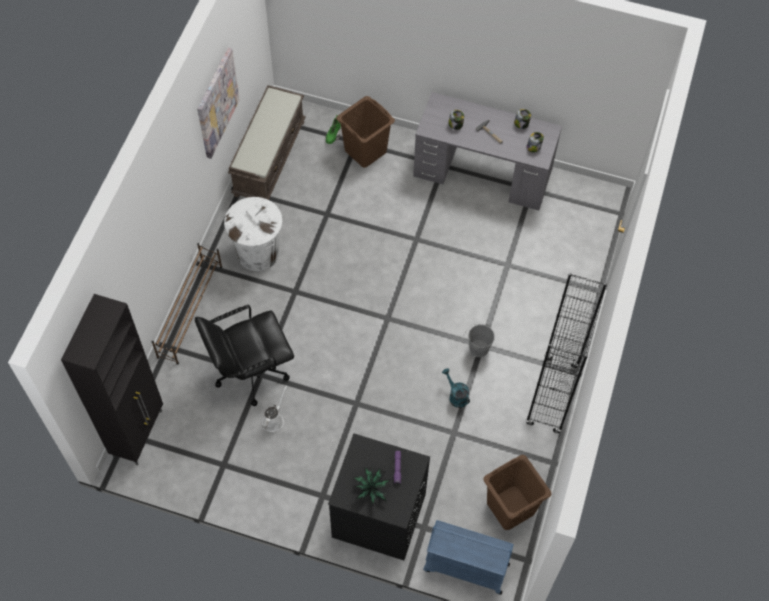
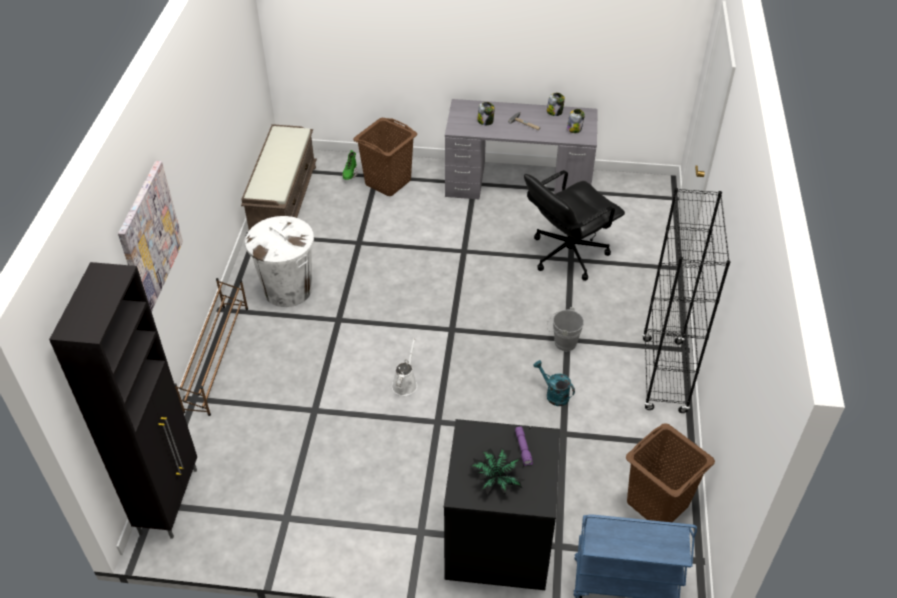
camera: 10 degrees left, 15 degrees down
(217, 103) = (220, 106): picture -> picture (149, 237)
(250, 371) = (301, 408): black office chair -> black office chair (567, 254)
(274, 420) = (341, 456): white watering can -> white watering can (405, 383)

